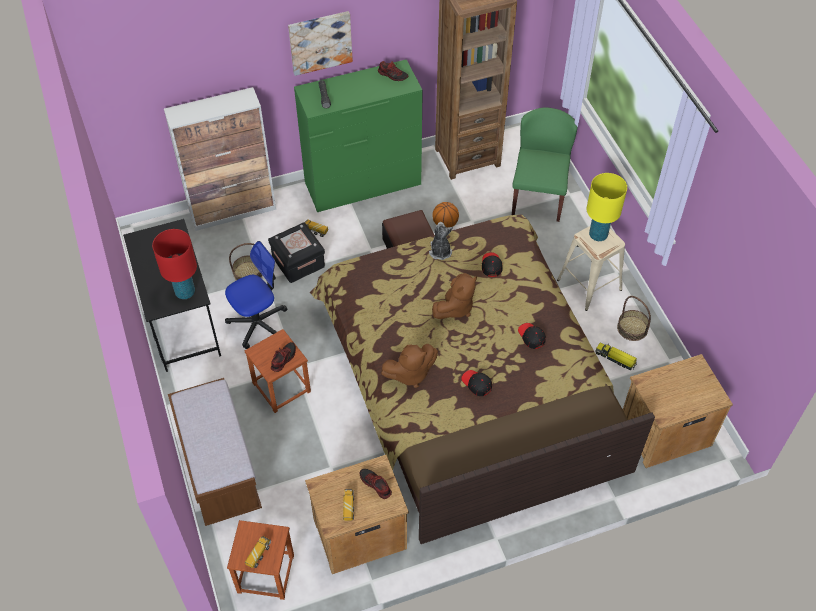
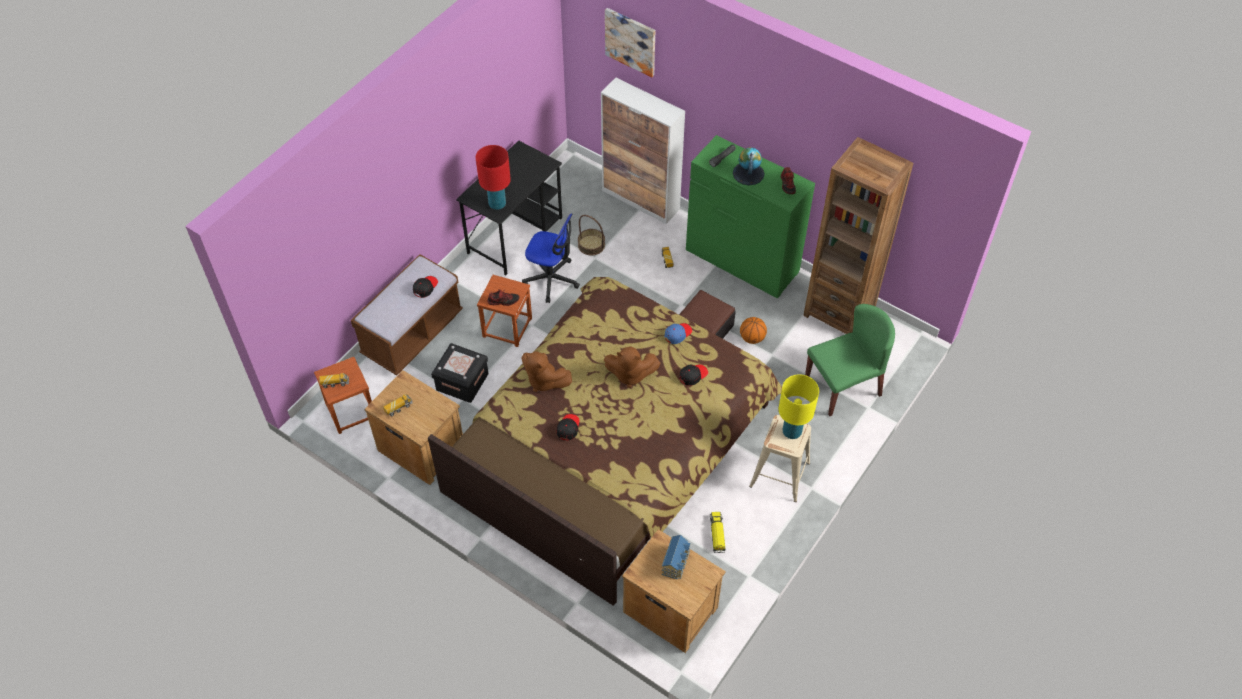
camera: 55 degrees right, 0 degrees up
(298, 262) = (628, 268): black storage box -> black storage box (462, 381)
(320, 42) = (748, 114): picture -> picture (631, 41)
(357, 91) = (748, 173): none -> globe
(375, 485) = (428, 413): shoe -> none
(440, 251) = (677, 334): plush toy -> blue cap
(531, 337) = (643, 440): black cap -> black cap (425, 287)
(632, 328) = (760, 531): basket -> none
(672, 382) = (676, 562): none -> toy house

